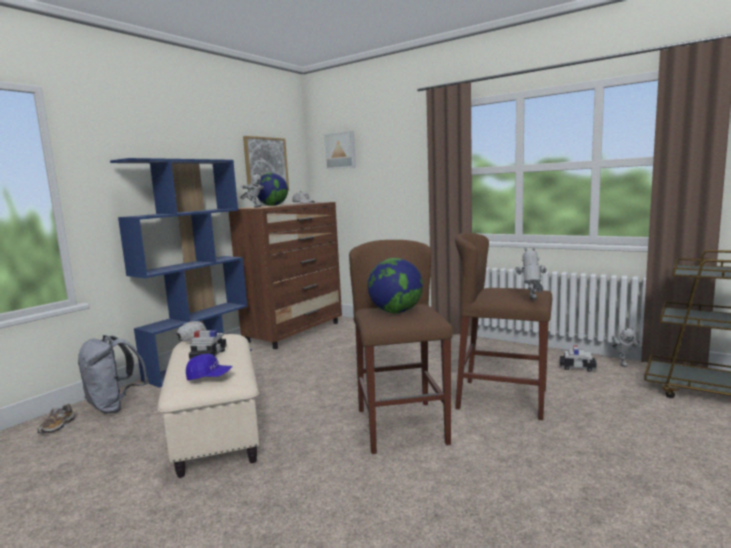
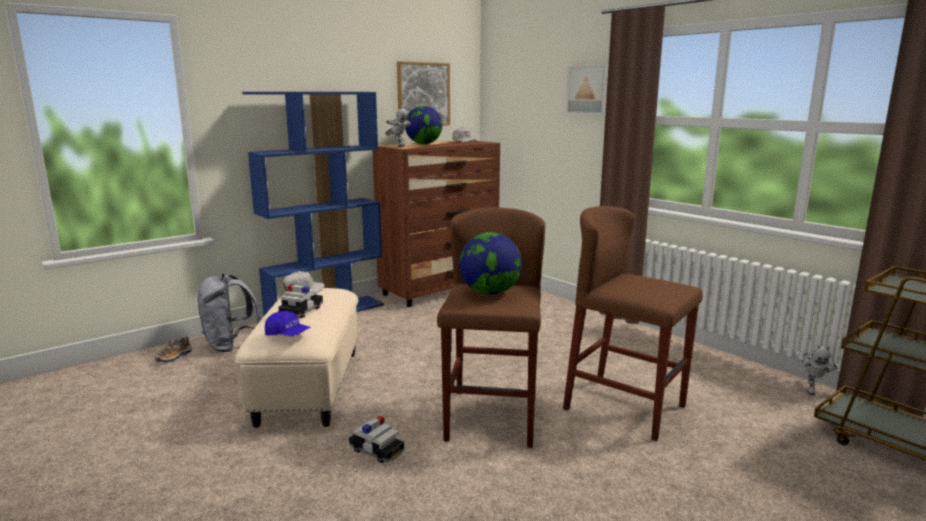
camera: 15 degrees right, 5 degrees up
(341, 150) = (514, 80): picture -> picture (588, 89)
(532, 300) = (657, 299): toy robot -> none
(577, 367) = (747, 385): toy car -> toy car (377, 450)

